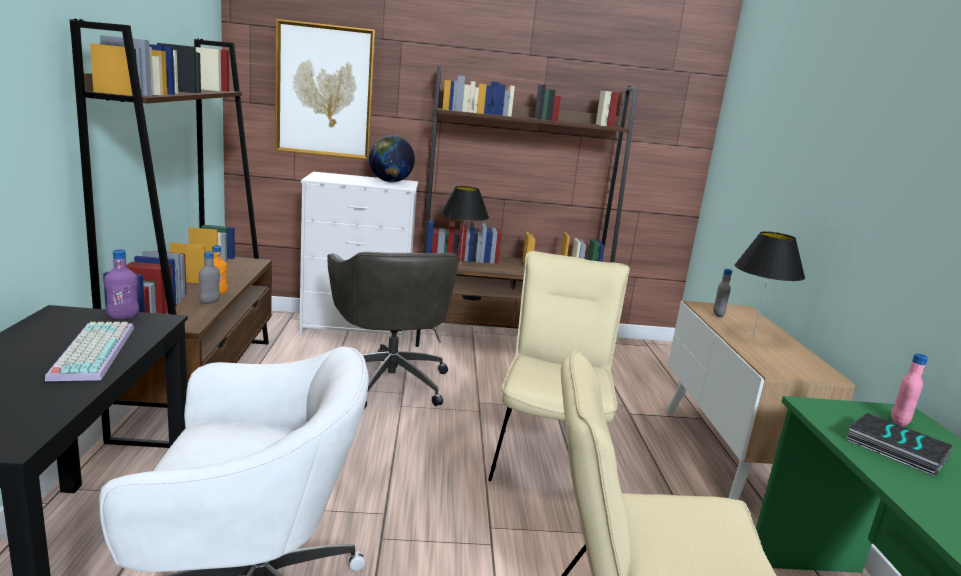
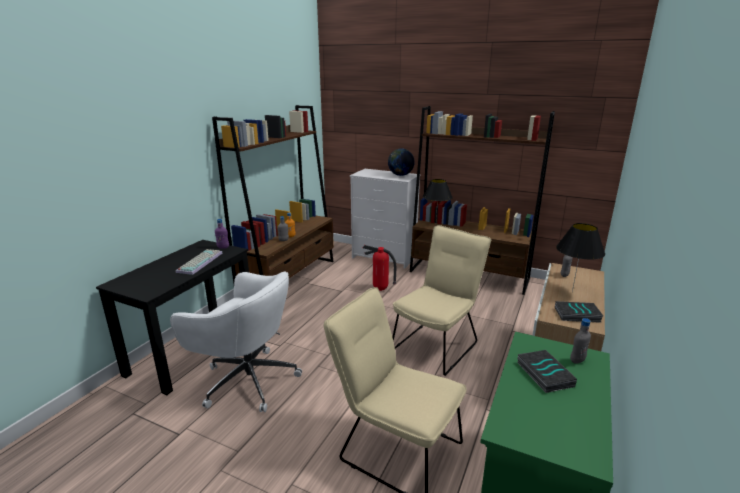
camera: 30 degrees right, 5 degrees up
(324, 91) = (369, 123): picture -> none
(390, 381) = (380, 289): grey office chair -> fire extinguisher
(797, 364) = (577, 315): none -> book
(899, 422) = (577, 360): pink bottle -> grey bottle

